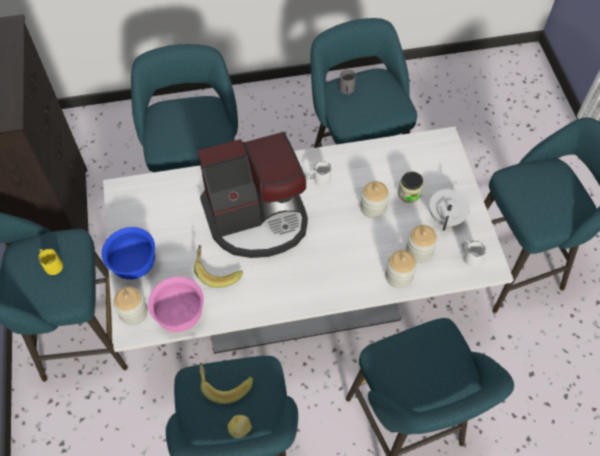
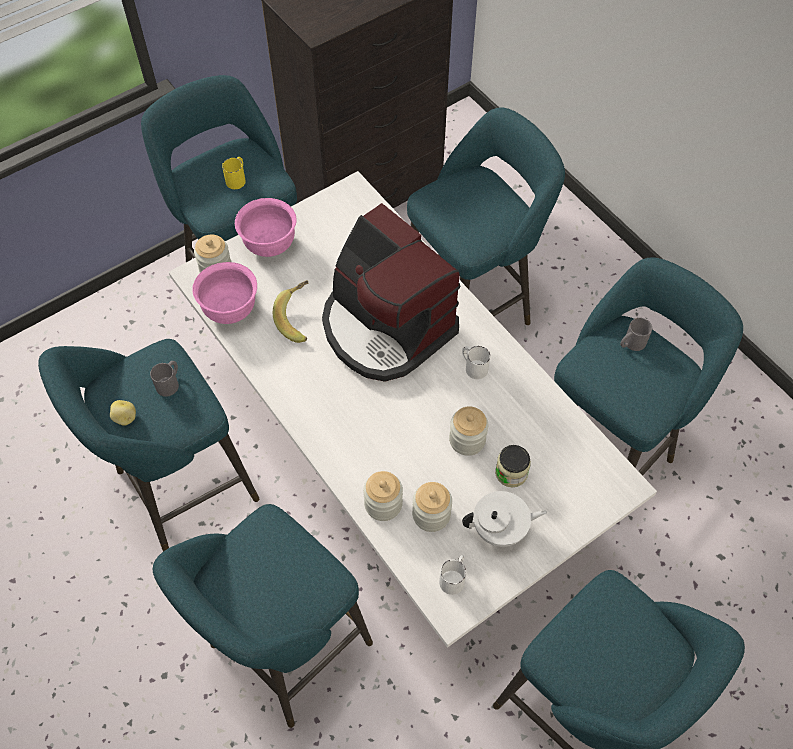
camera: 65 degrees right, 0 degrees up
(134, 265) = (269, 244): blue bowl -> pink bowl
(224, 383) = (170, 382): banana -> grey mug

